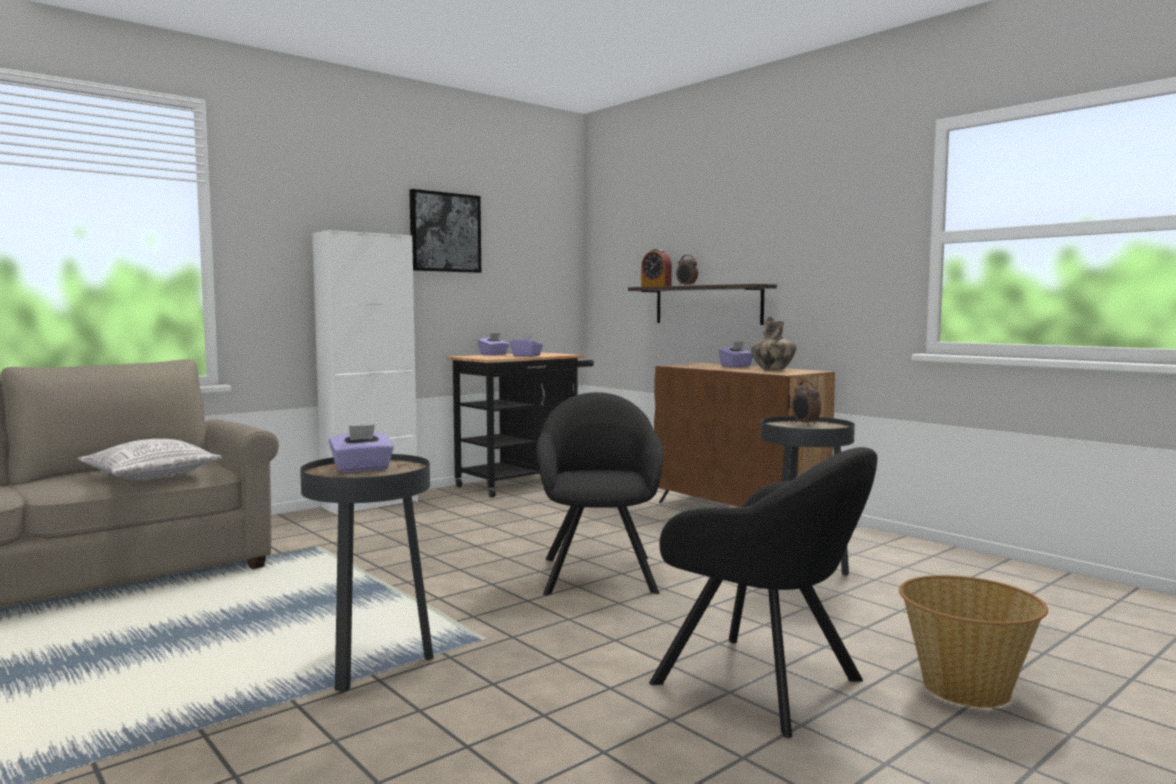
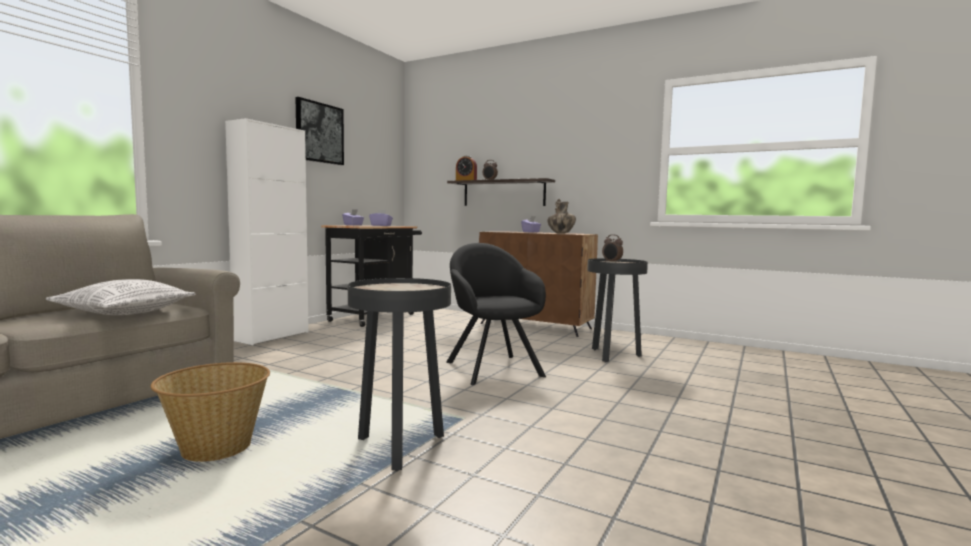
camera: 20 degrees left, 0 degrees up
(362, 469) = (393, 288): purple tissue box -> none
(766, 685) = (676, 424): black armchair -> none
(966, 688) = (778, 411): basket -> basket (215, 448)

